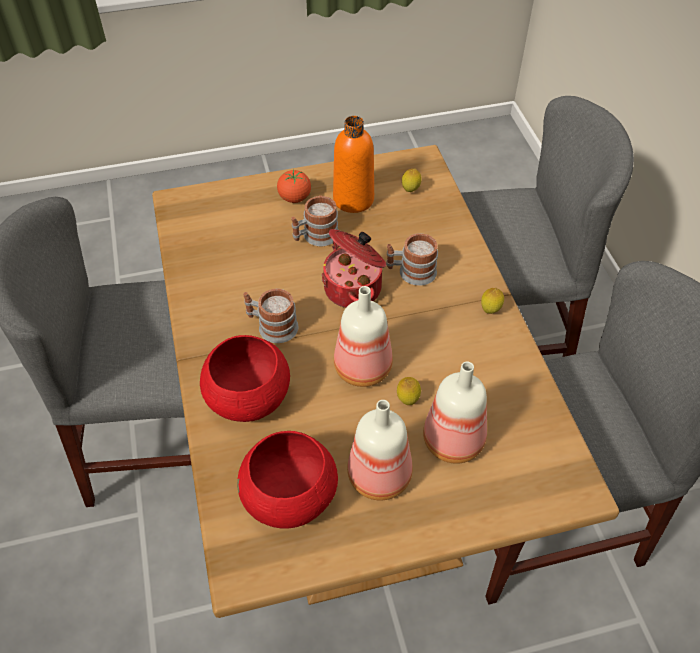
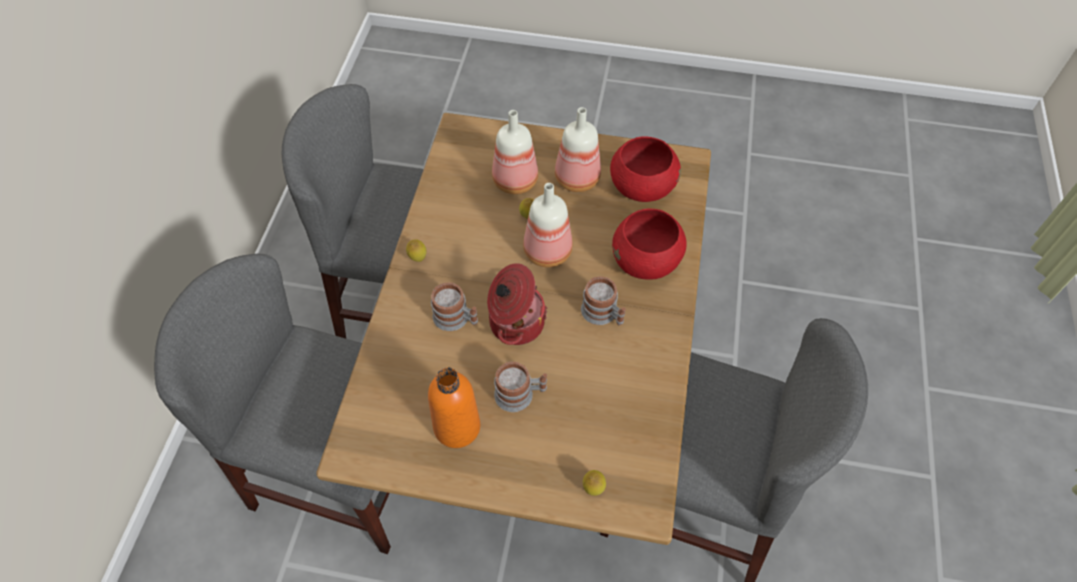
camera: 155 degrees left, 5 degrees up
(294, 198) = (516, 456): tomato -> none
(410, 190) = (392, 414): lemon -> lemon (593, 489)

